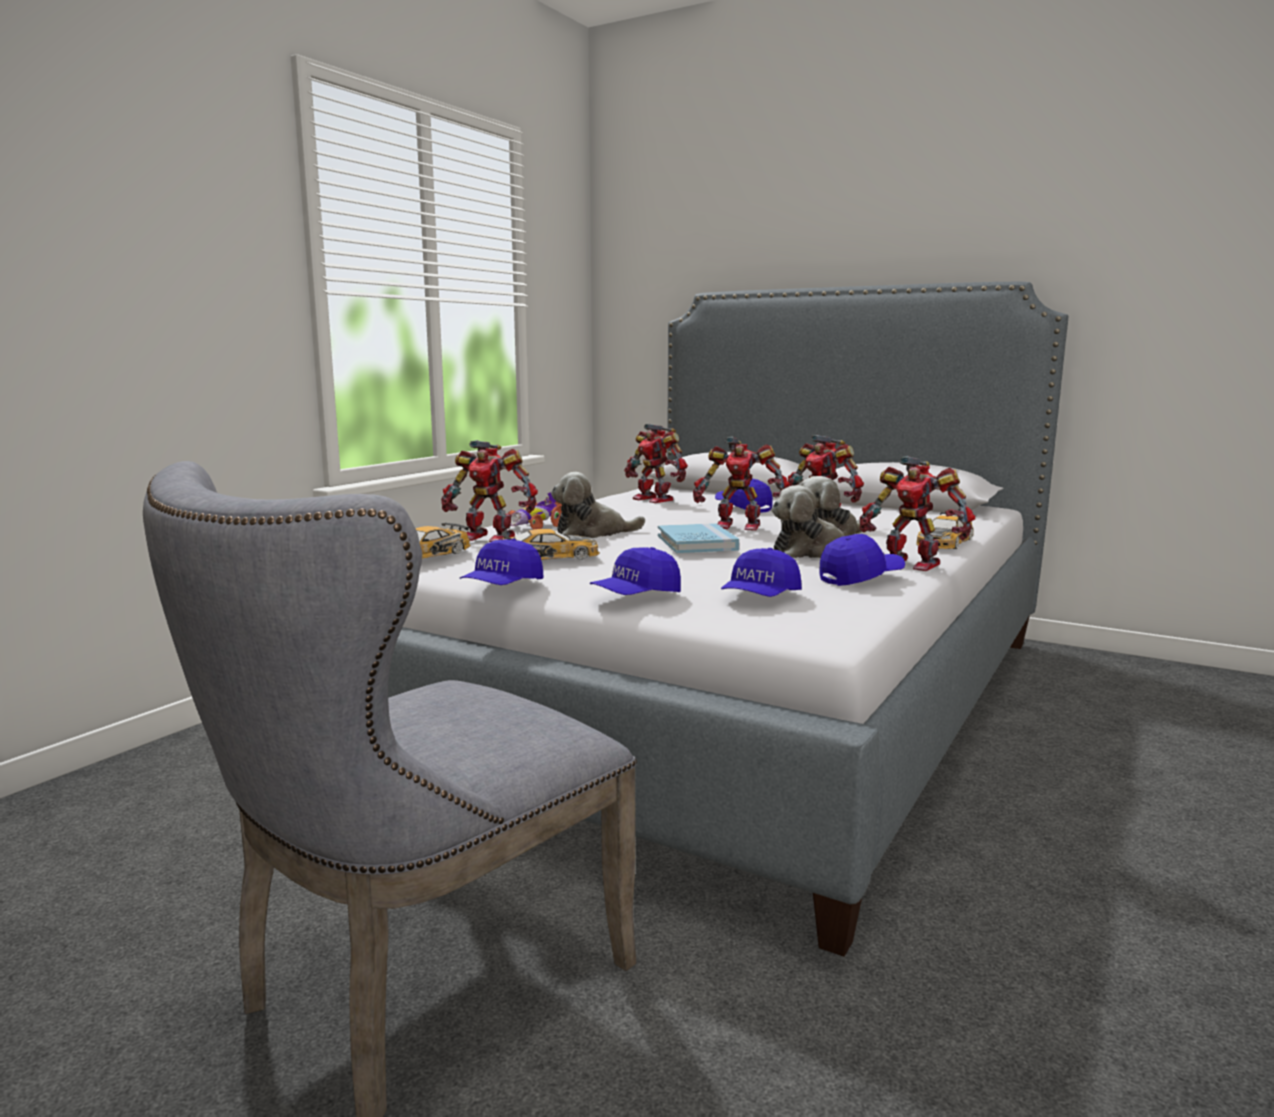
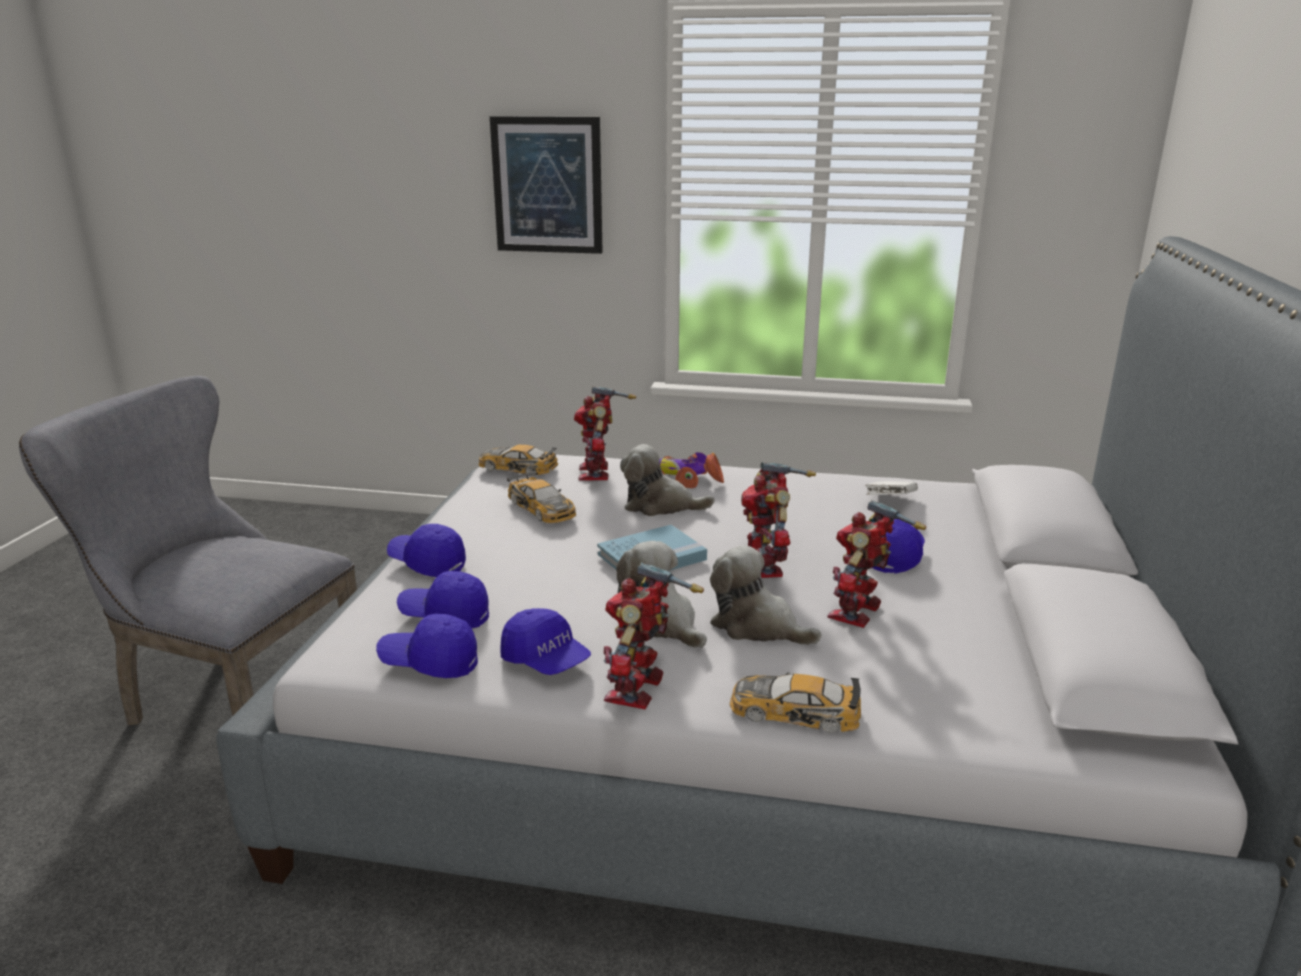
camera: 70 degrees right, 10 degrees up
(180, 247) = (548, 185): none -> picture
(502, 586) = (442, 512): blue cap -> blue cap (429, 662)
(592, 533) = (660, 505): plush toy -> plush toy turned 45 degrees counterclockwise
(655, 499) = (890, 502): toy robot -> white book

